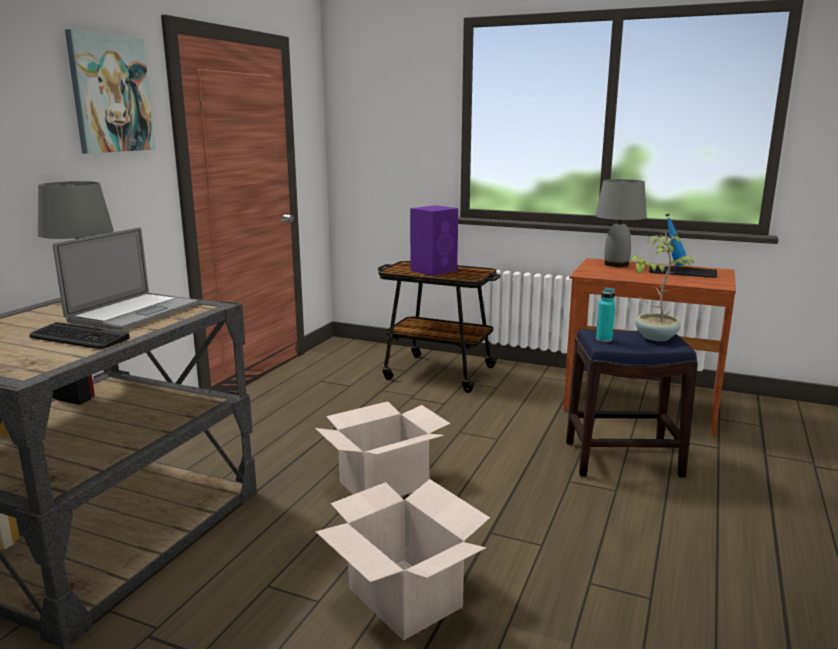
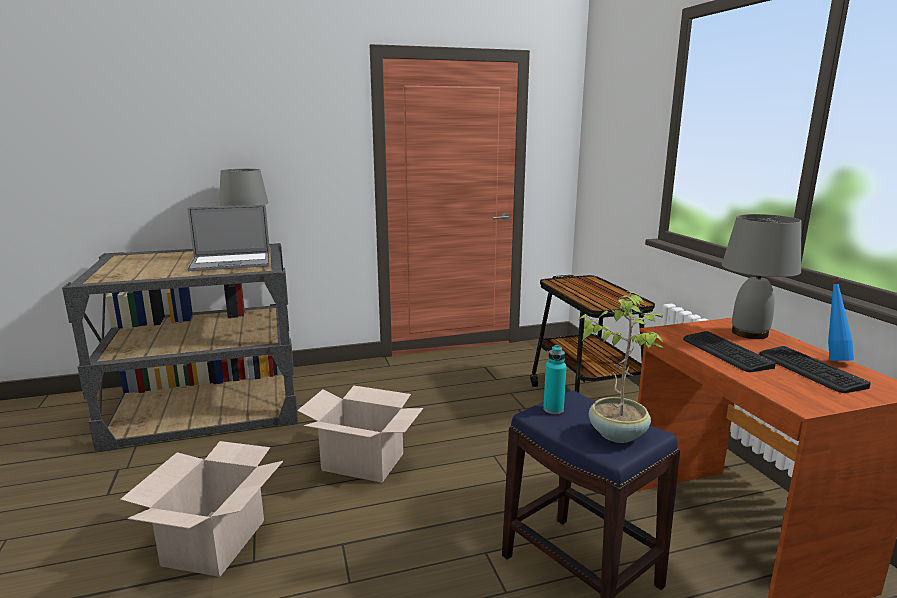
camera: 50 degrees right, 0 degrees up
(78, 337) = (165, 269): keyboard -> keyboard (725, 352)
(110, 94) = (309, 108): picture -> none
(434, 270) = (592, 290): purple speaker -> none

